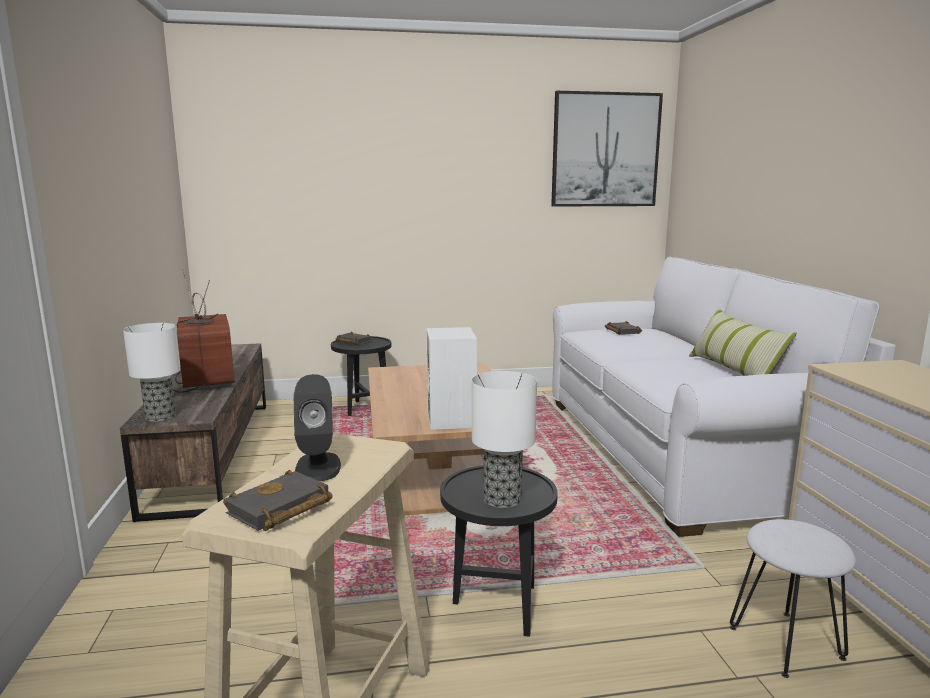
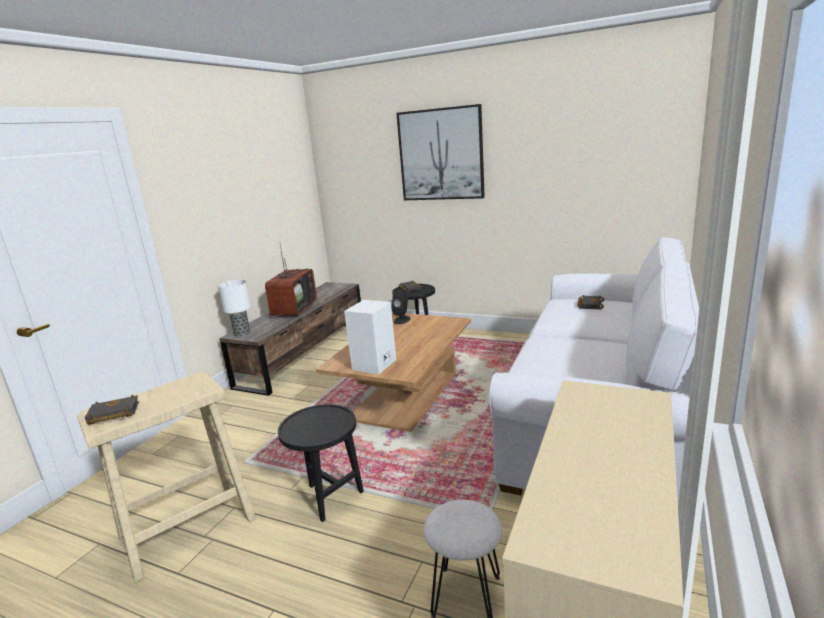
camera: 35 degrees right, 5 degrees up
(318, 467) = (164, 393): black speaker -> black speaker (402, 320)
(502, 500) = (308, 432): table lamp -> none
(605, 150) = (626, 131): picture -> picture (441, 154)
(734, 370) = (610, 363): pillow -> none

